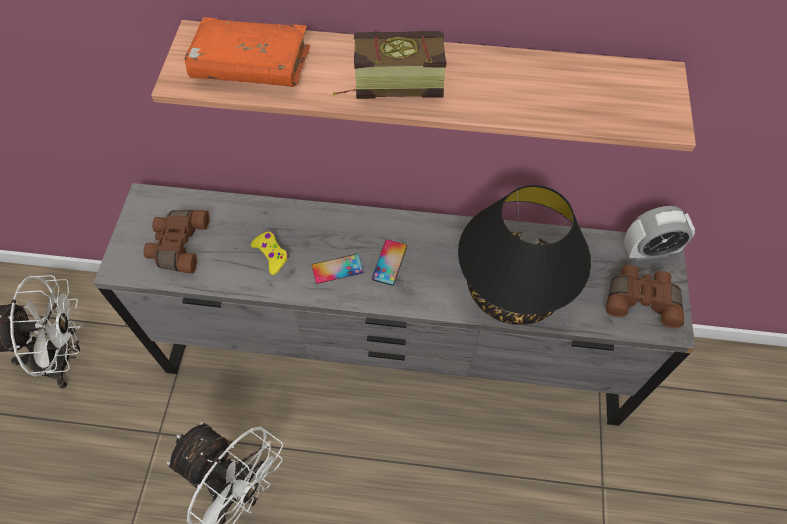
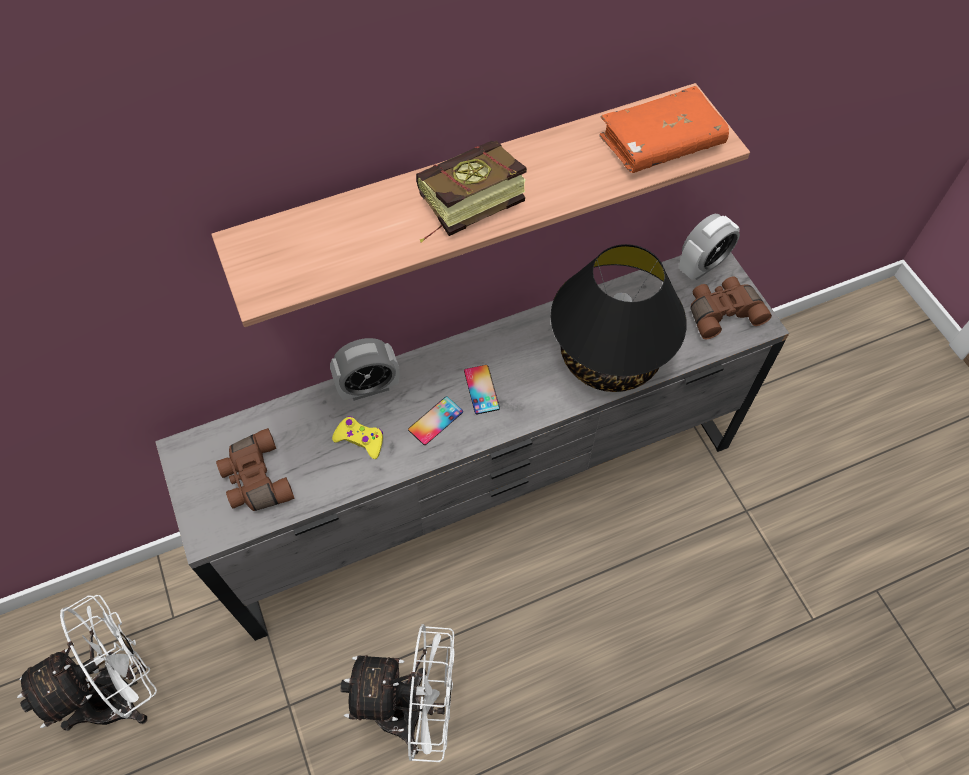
camera: 30 degrees left, 0 degrees up
(251, 66) = (321, 249): orange book -> orange book (660, 143)
(304, 218) = (369, 387): none -> alarm clock

